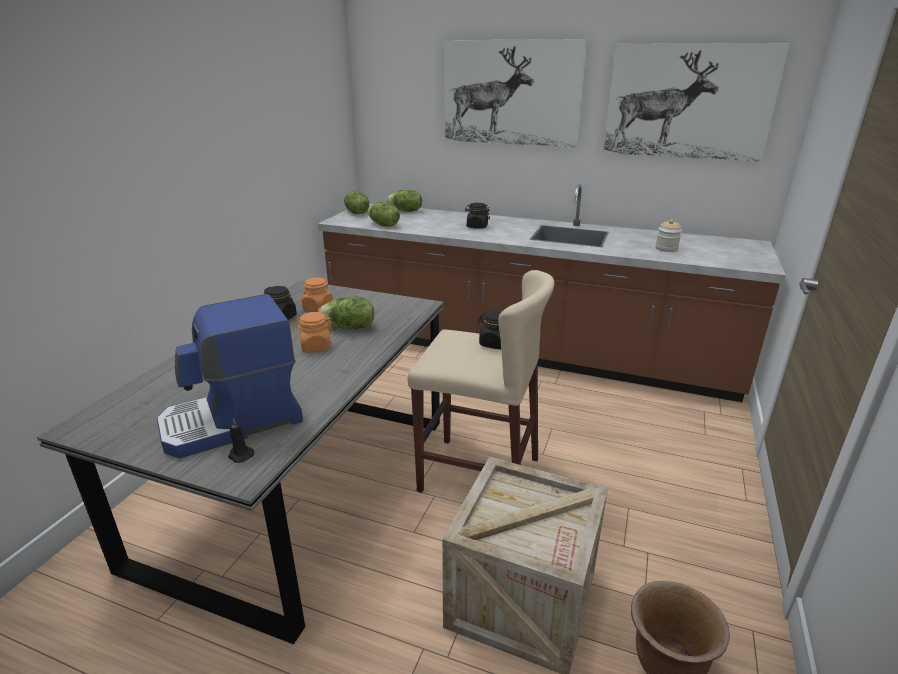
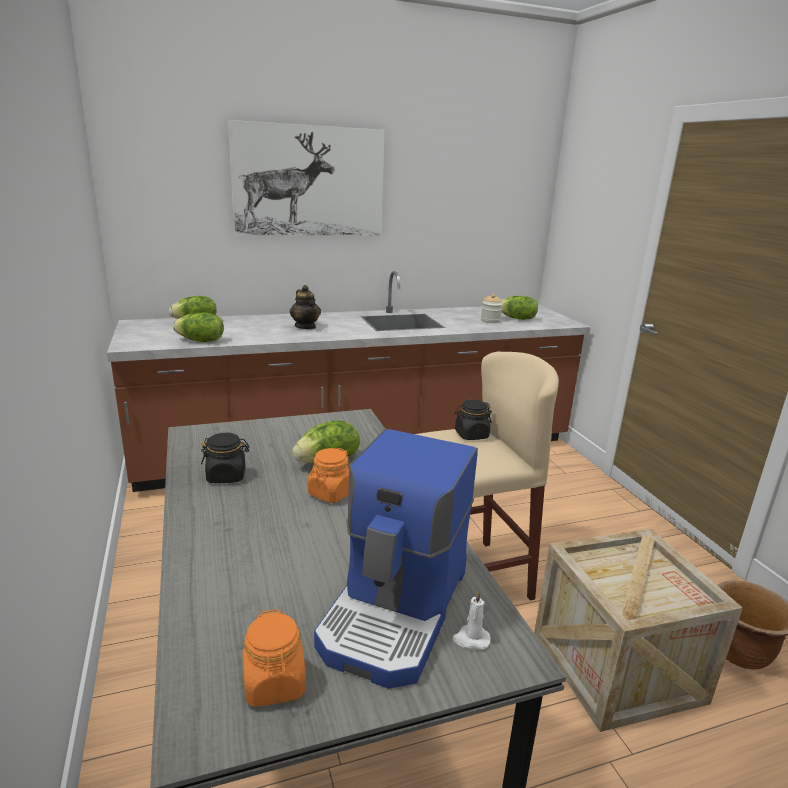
camera: 40 degrees left, 5 degrees down
(240, 455) = (471, 639): black candle -> white candle
(318, 308) = (253, 452): orange jar -> orange jar (274, 683)
(356, 213) = (136, 332): lettuce -> lettuce (517, 319)
(477, 226) = (305, 327): black jar -> teapot
(688, 102) = (471, 191): picture -> none

